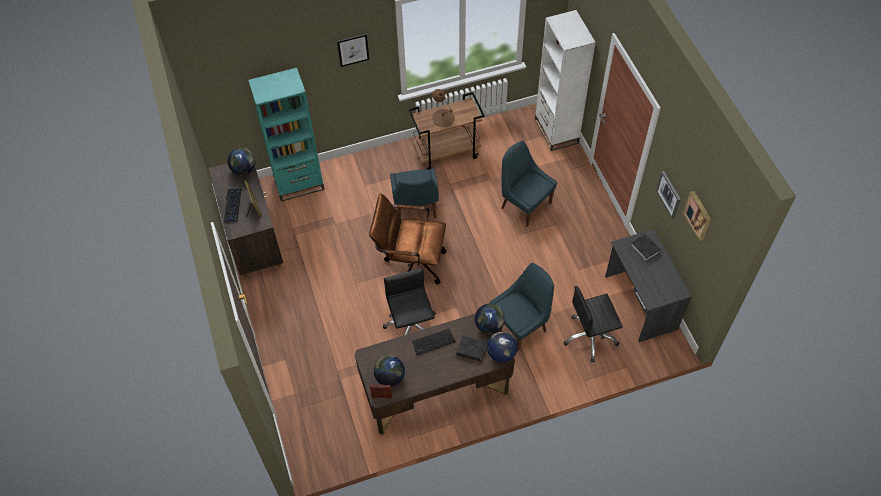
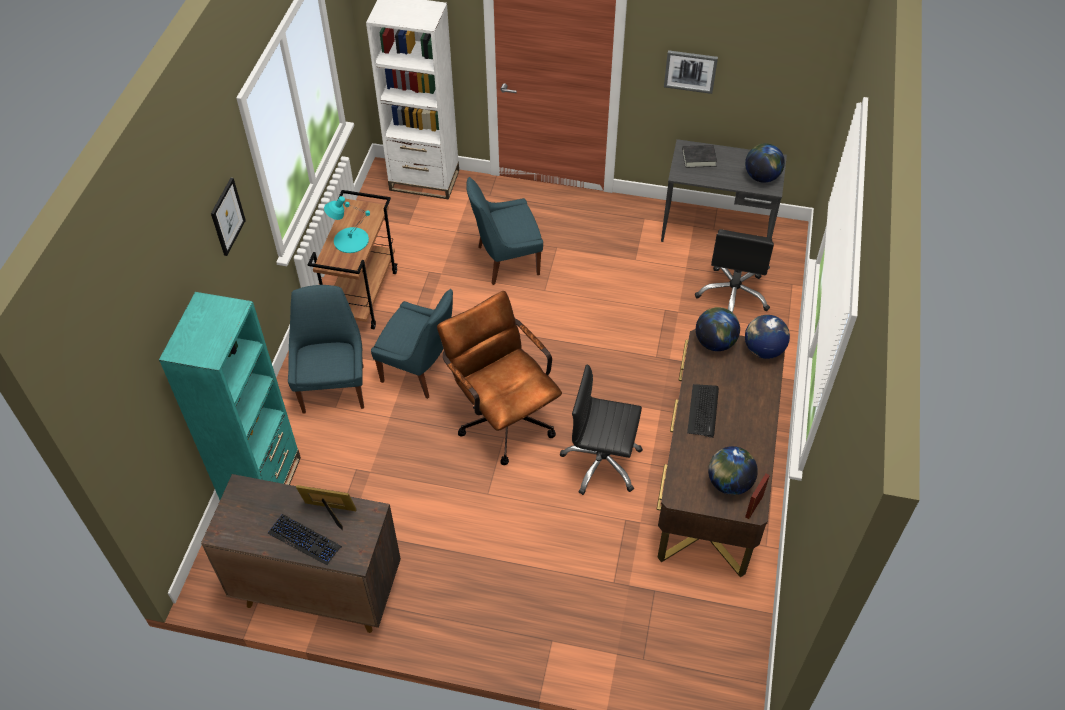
camera: 60 degrees left, 5 degrees down
(244, 169) = (248, 495): globe -> globe (761, 177)
(410, 263) = (502, 416): brown office chair -> brown office chair turned 105 degrees clockwise
(443, 117) = (350, 240): brown table lamp -> turquoise table lamp
(471, 350) = (739, 377): black book -> none
(520, 325) = (675, 350): blue chair -> blue chair (333, 386)
(698, 215) = (763, 45): picture -> none

